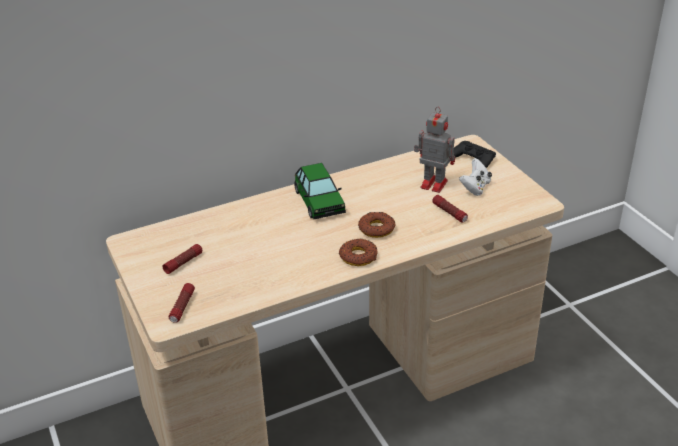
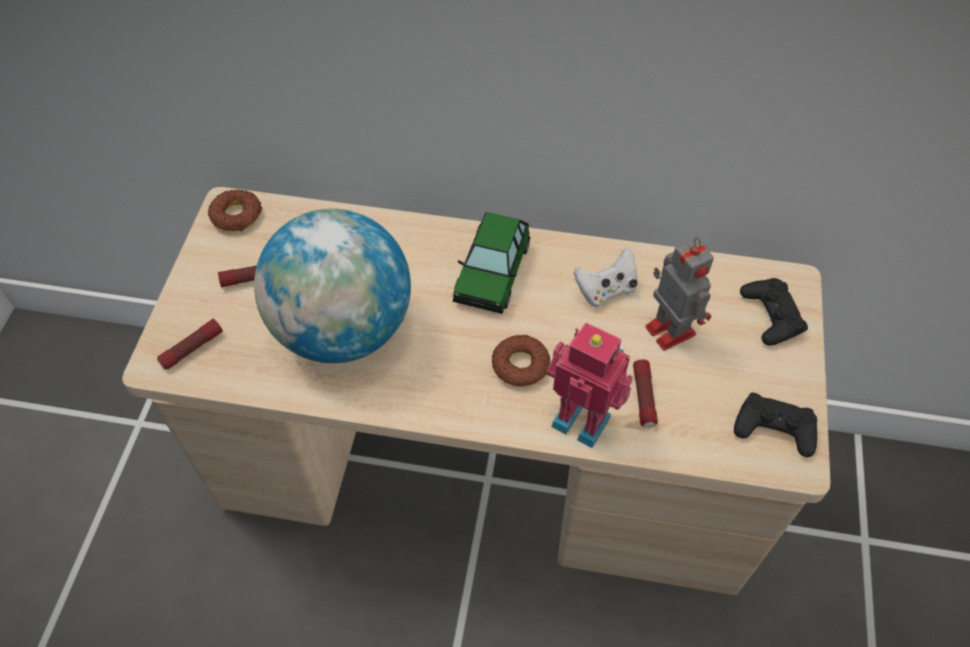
camera: 35 degrees right, 20 degrees up
(264, 258) = (343, 329): none -> globe
(358, 256) = (455, 399): donut -> donut (236, 215)
(430, 233) = (583, 418): none -> toy robot
(475, 188) = (723, 372): white game controller -> white game controller (606, 290)
(519, 196) = (774, 428): none -> black game controller

